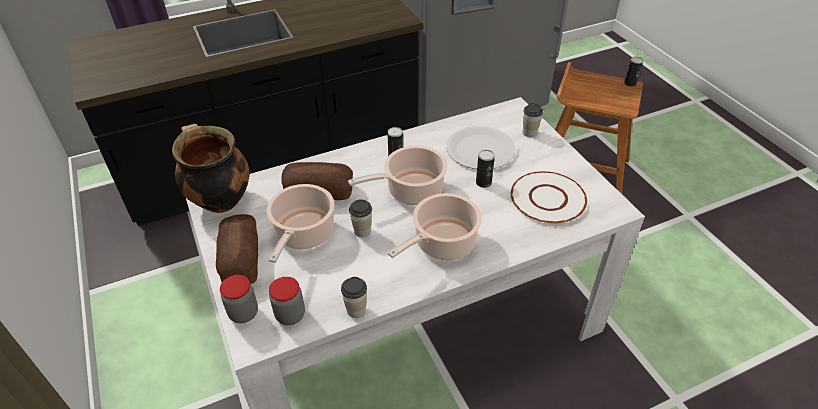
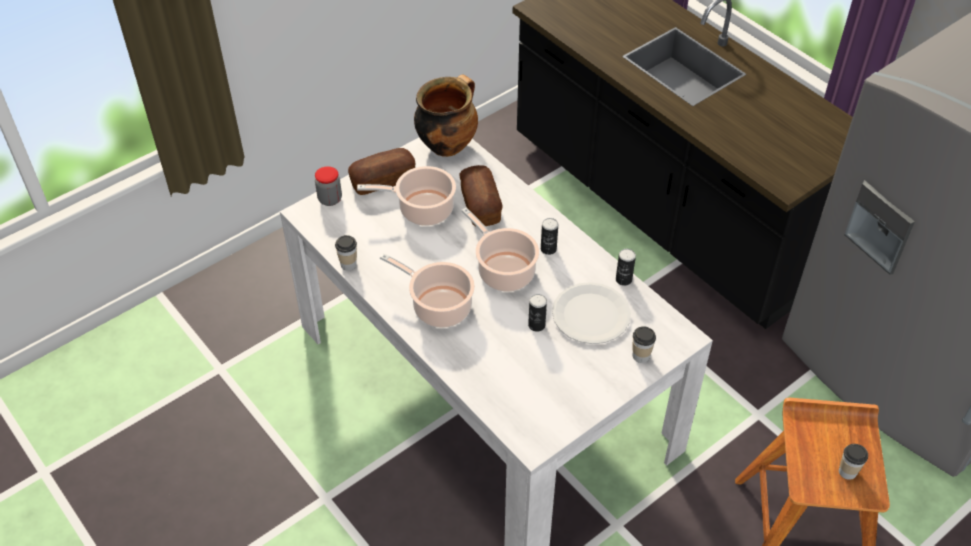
camera: 75 degrees right, 5 degrees up
(290, 315) = (334, 226): jar -> none
(362, 231) = (438, 247): cup -> cup (847, 471)
(547, 199) = (529, 382): white plate -> none
(630, 83) = (874, 492): can -> can (623, 279)

